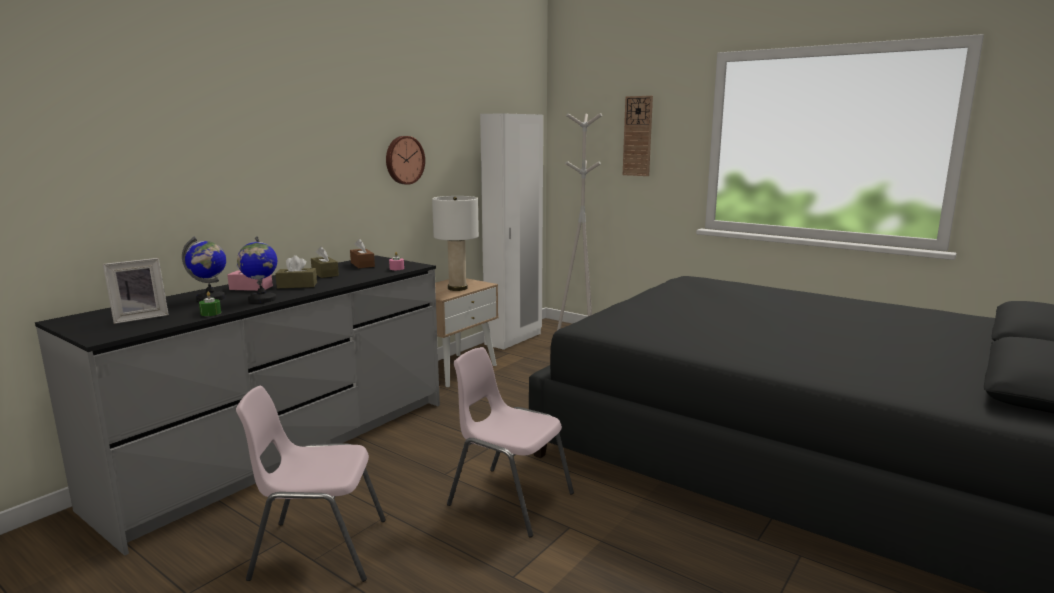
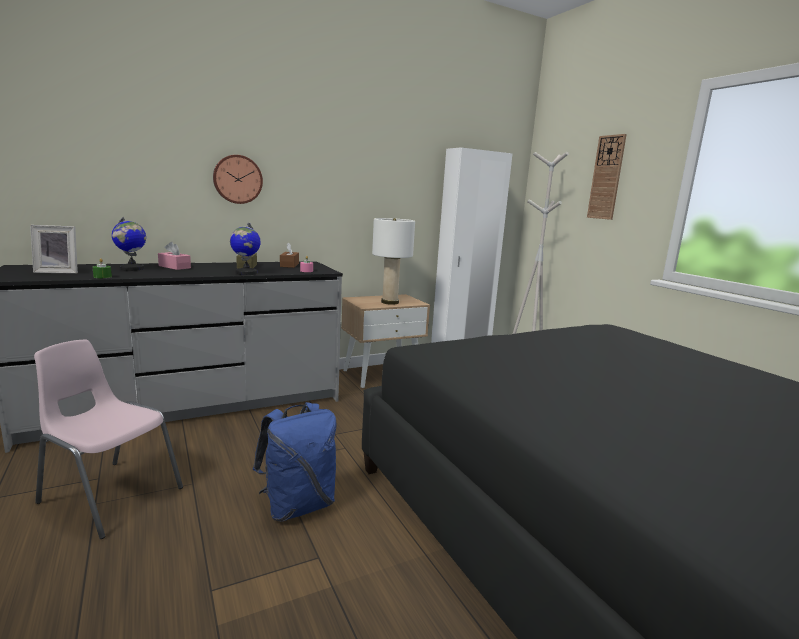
camera: 25 degrees right, 0 degrees up
(262, 299) = (158, 274): globe -> globe (246, 273)
(297, 285) = (207, 270): brown tissue box -> none
(404, 160) = (357, 182): wall clock -> wall clock (237, 179)
(509, 499) = (298, 505): pink chair -> blue backpack

